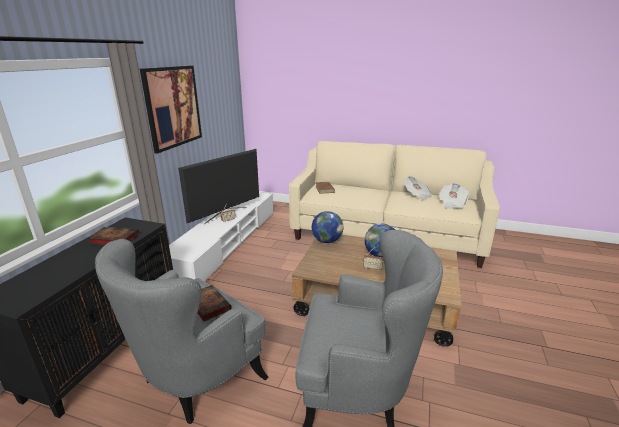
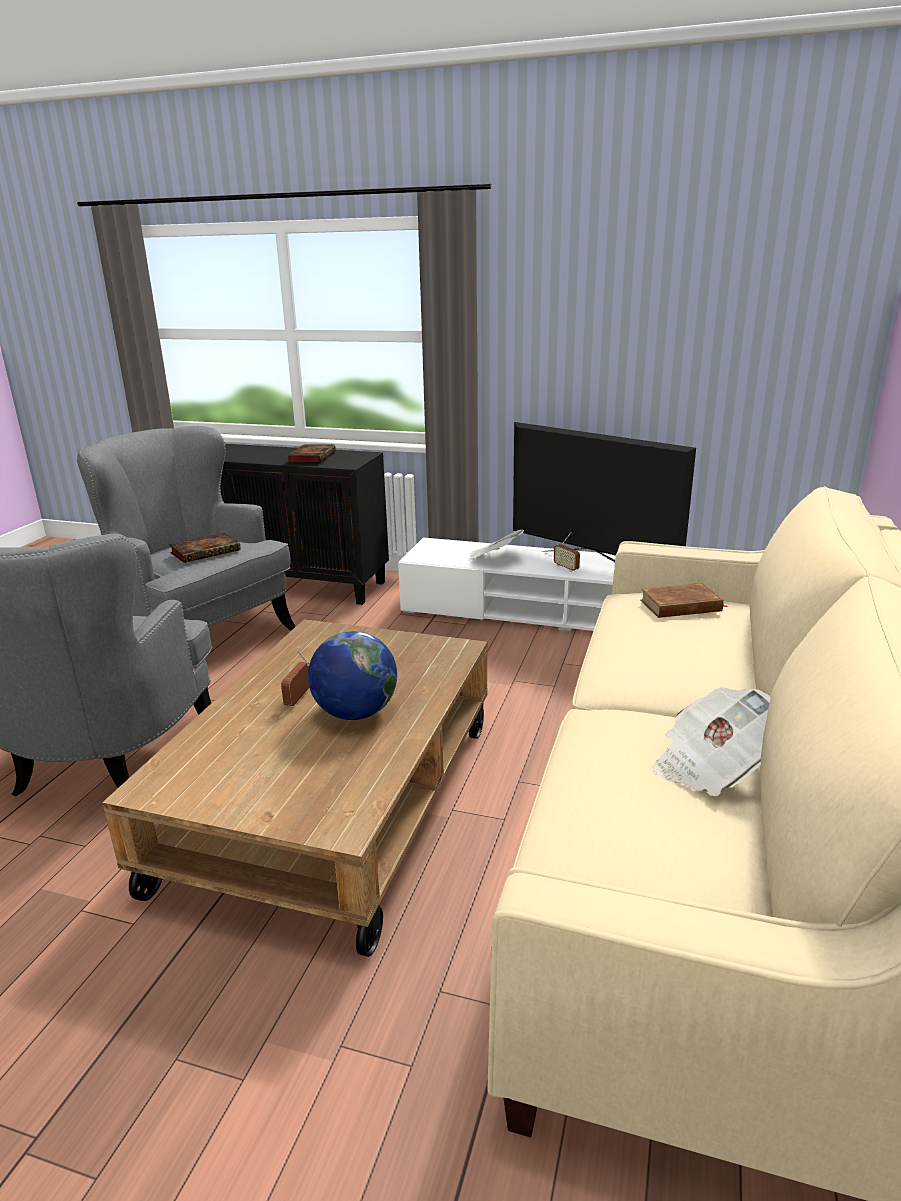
camera: 90 degrees right, 0 degrees up
(173, 107) = (573, 312): picture -> none
(327, 241) = (435, 649): globe -> none
(452, 204) = (648, 847): newspaper -> newspaper (494, 559)

